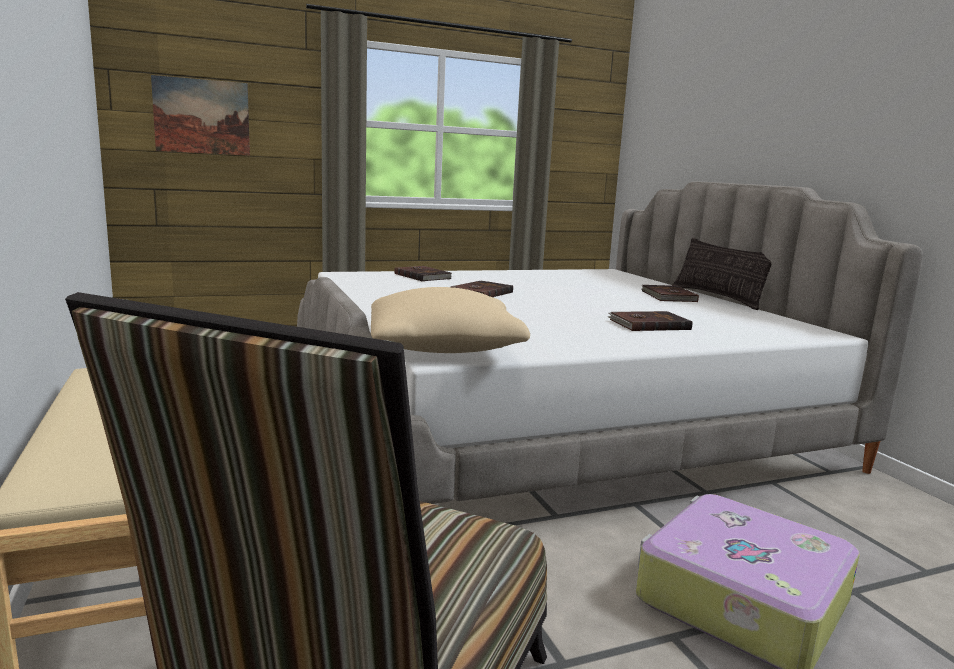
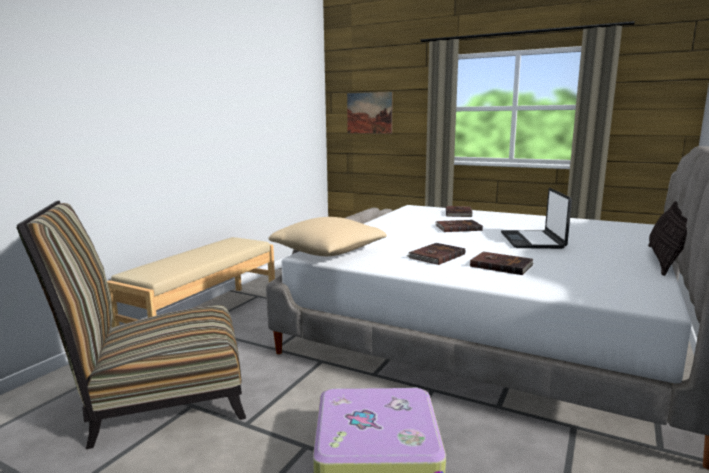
camera: 50 degrees right, 0 degrees up
(588, 296) = (532, 240): none -> laptop
(668, 296) = (611, 251): brown book -> brown book (436, 256)

